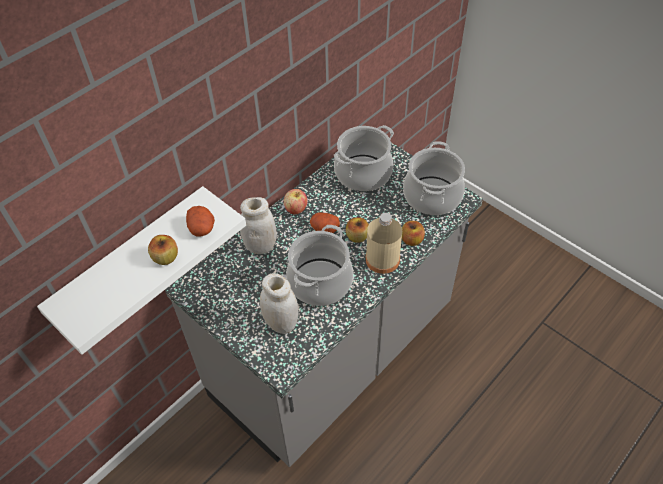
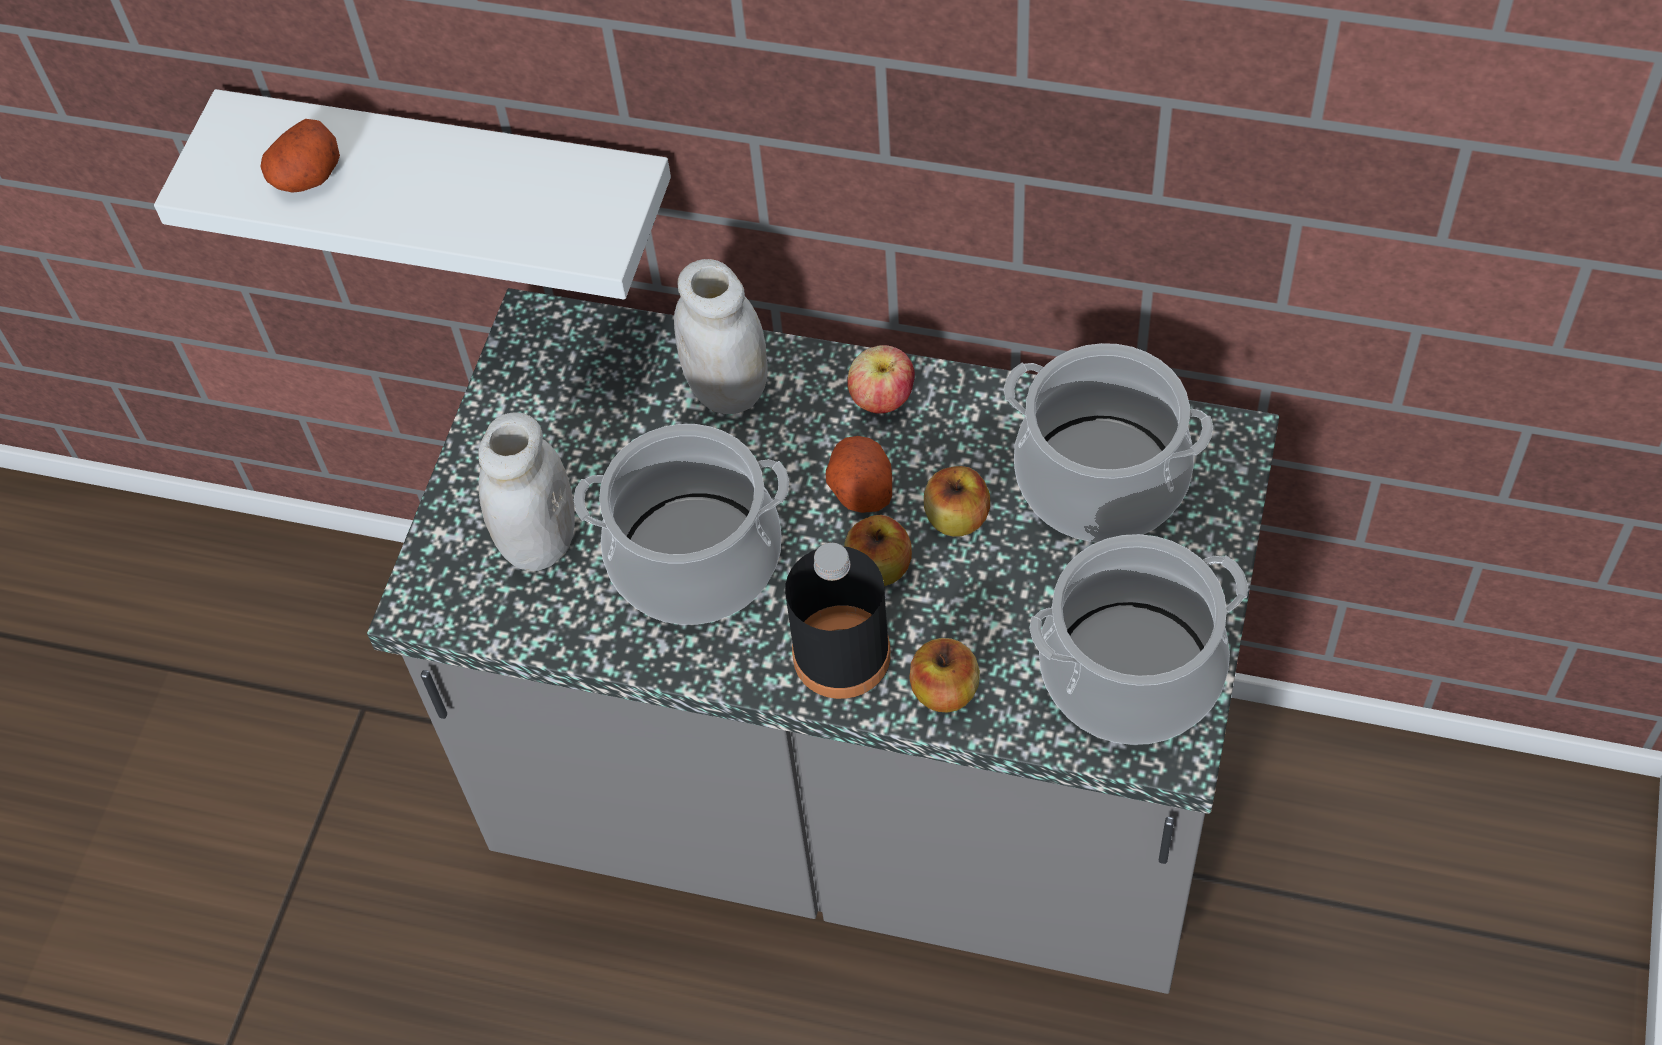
camera: 65 degrees right, 5 degrees up
(165, 258) = (432, 209): apple -> apple (957, 518)
(202, 228) = (544, 224): potato -> potato (307, 176)
(382, 259) = (841, 655): beige bottle -> black bottle

